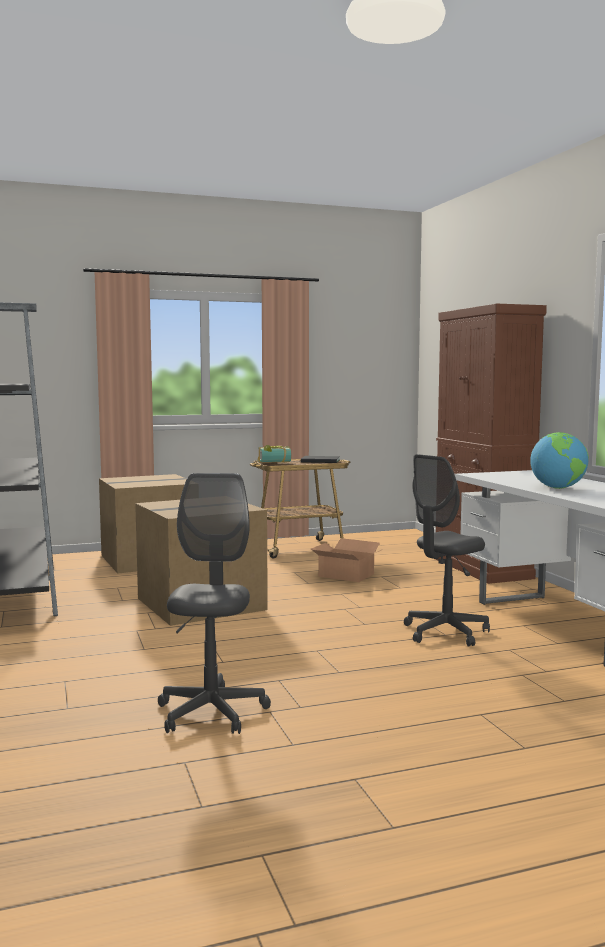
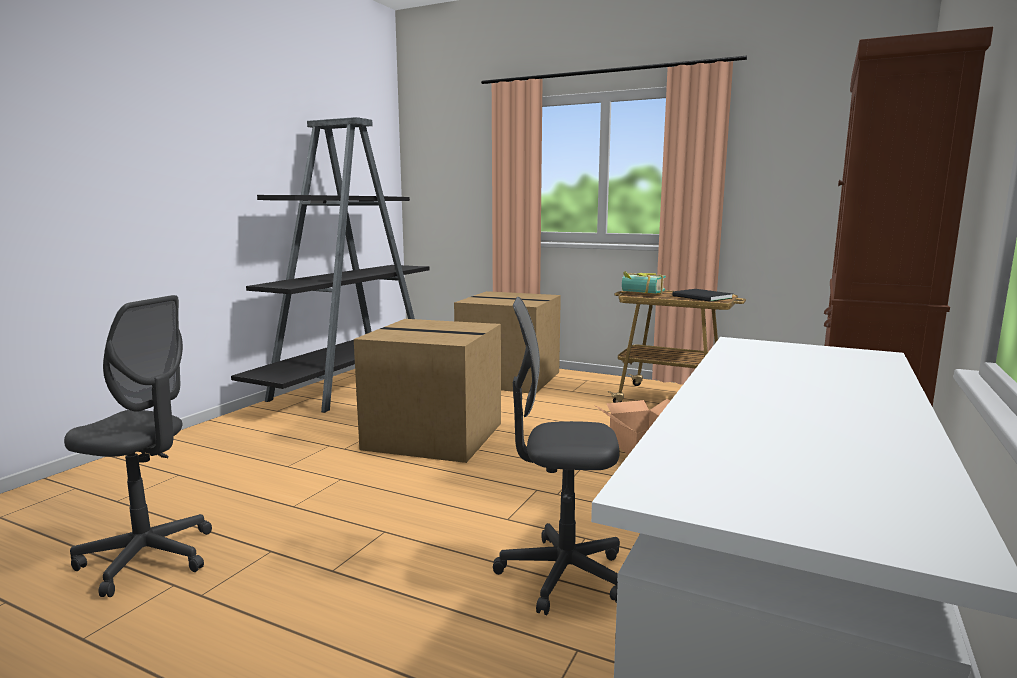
camera: 45 degrees right, 5 degrees up
(211, 712) = (148, 559): grey office chair -> grey office chair turned 60 degrees clockwise
(558, 488) = (756, 394): globe -> none

